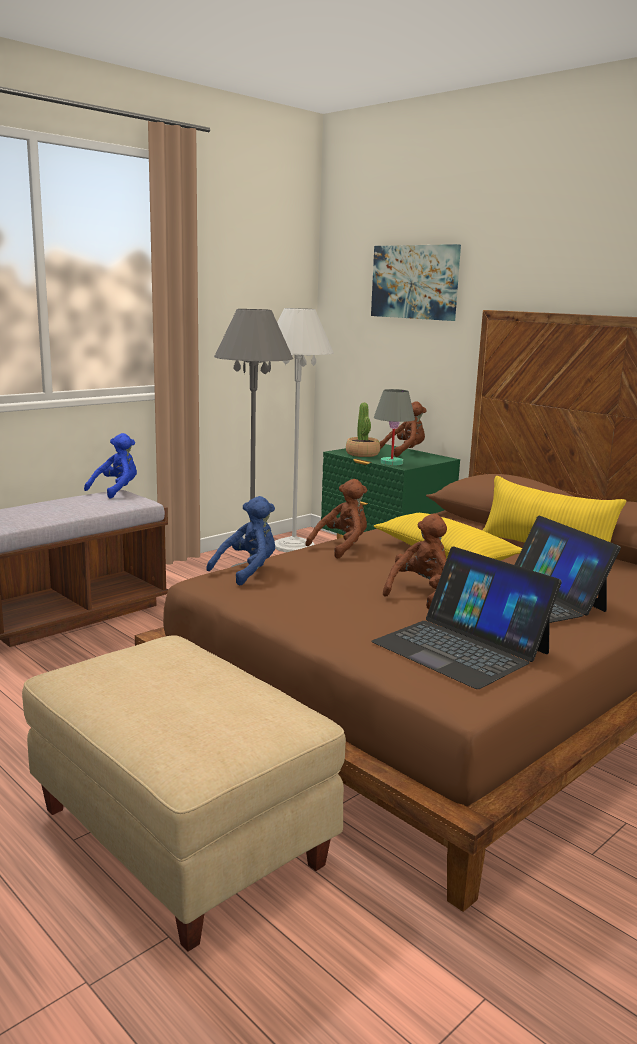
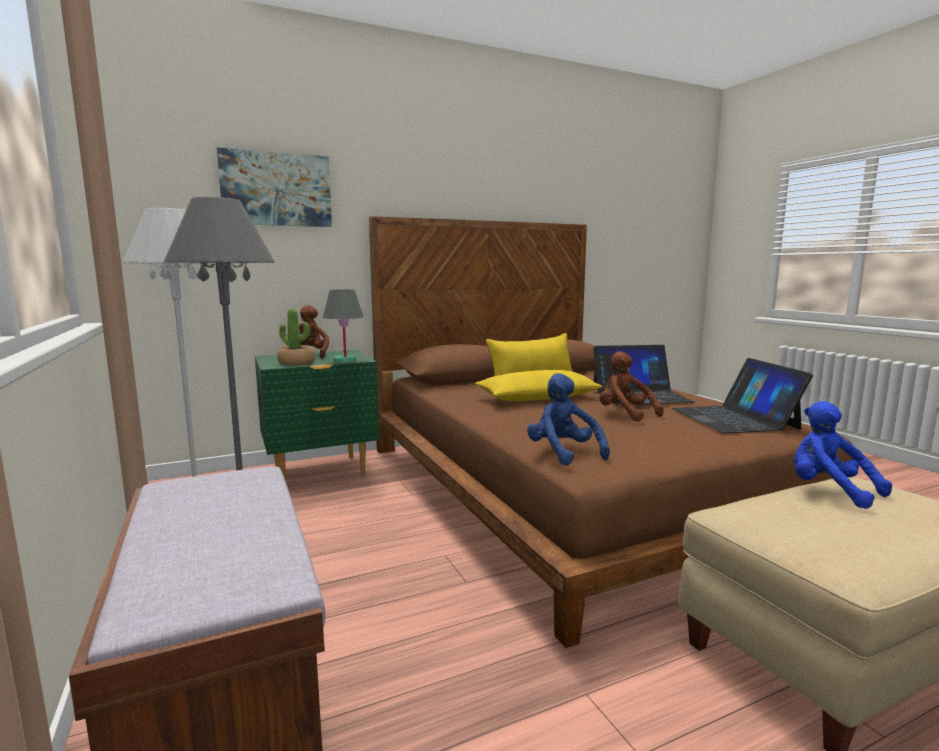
camera: 70 degrees left, 5 degrees down
(116, 490) = (165, 483): blue plush toy -> blue plush toy (829, 491)
(342, 547) = (503, 418): brown plush toy -> none
(461, 647) = (734, 418): laptop -> laptop turned 105 degrees clockwise

